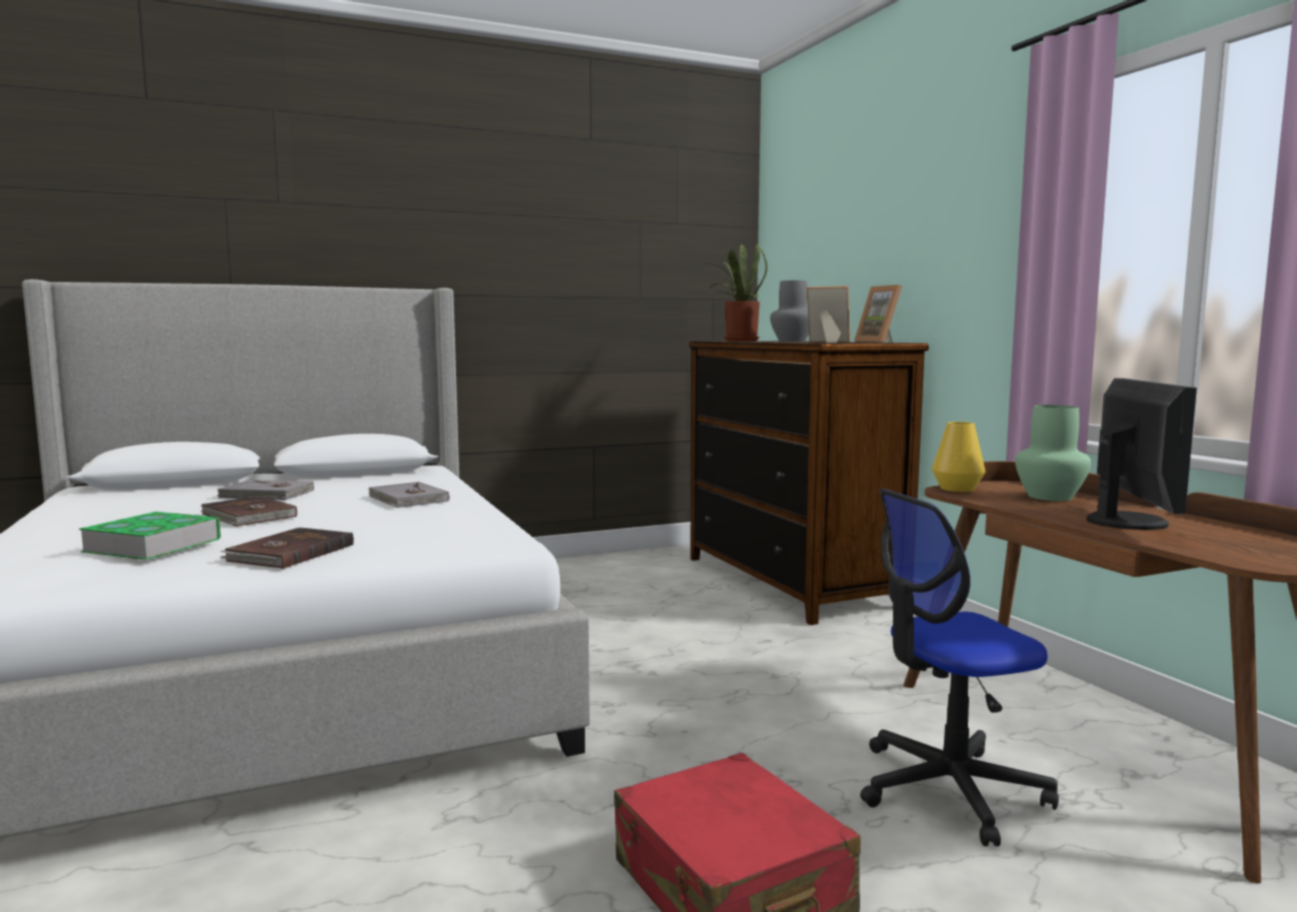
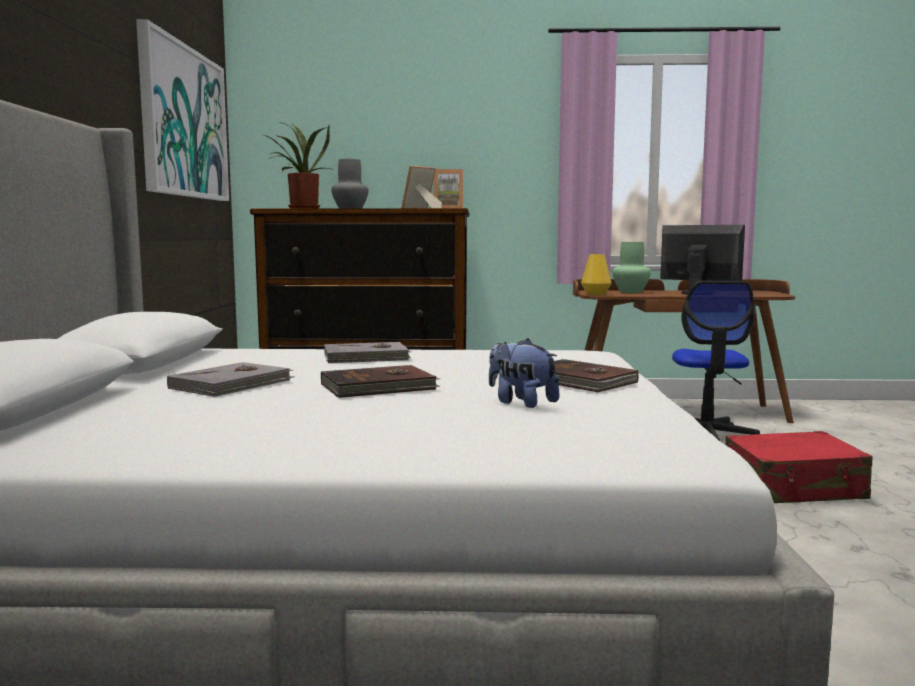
camera: 65 degrees left, 0 degrees up
(153, 545) = (521, 402): book -> plush toy
(641, 259) = (184, 122): none -> picture

